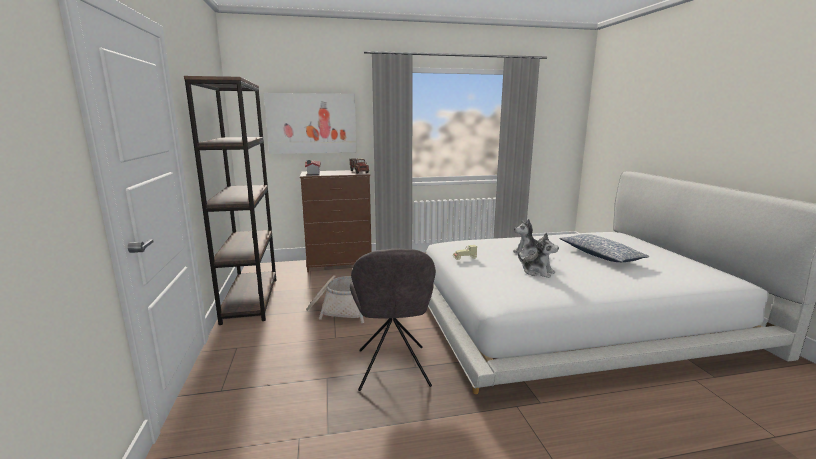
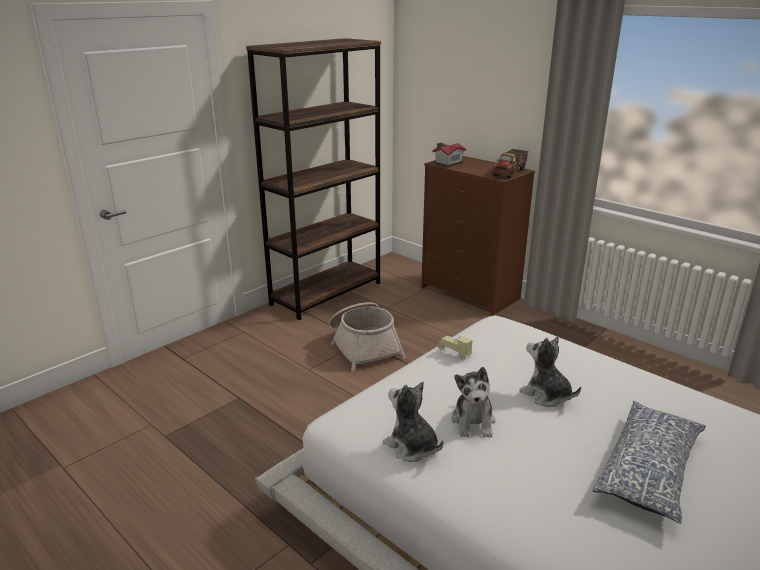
camera: 55 degrees right, 10 degrees up
(312, 123) = (476, 89): picture -> none
(393, 370) = (284, 429): grey chair -> none
(548, 291) = (411, 447): none -> plush toy

